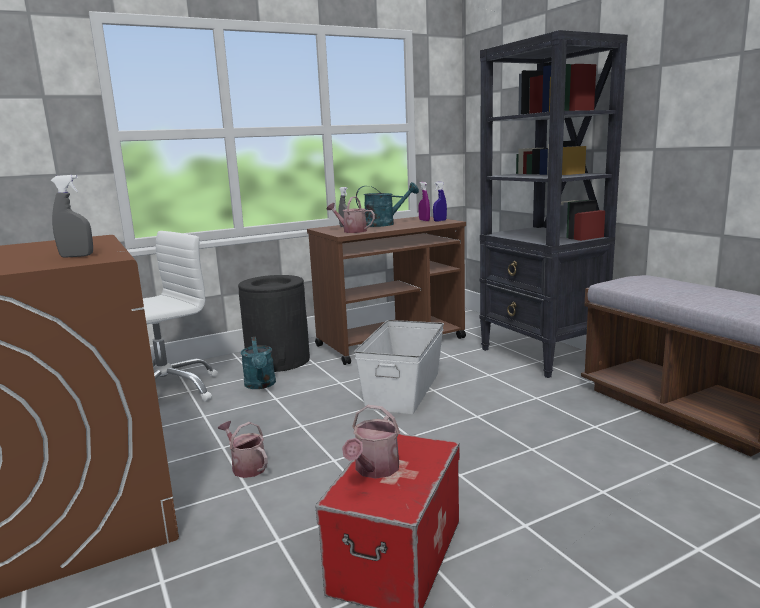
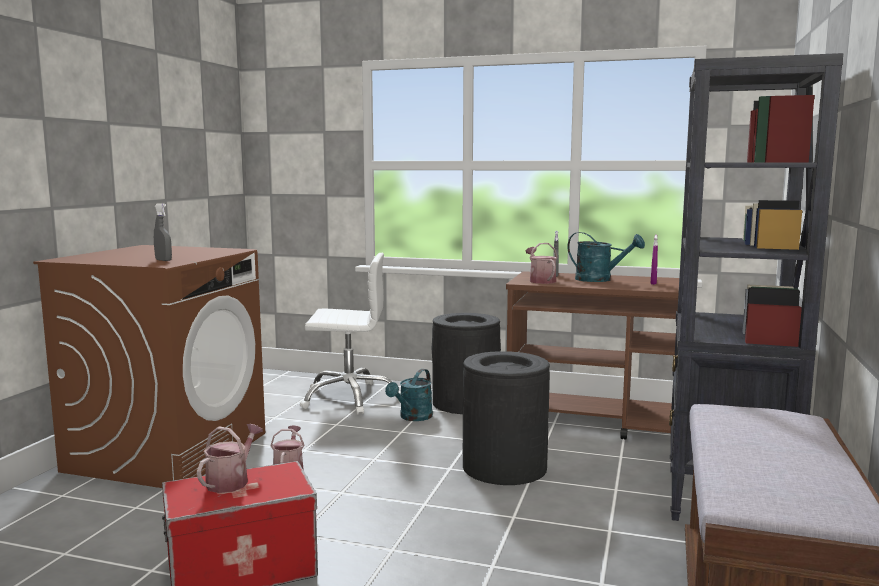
camera: 45 degrees right, 5 degrees down
(374, 470) = (231, 481): watering can -> watering can turned 135 degrees clockwise
(402, 390) = (504, 467): white storage box -> black trash can
(440, 221) = (666, 286): blue spray bottle -> none

